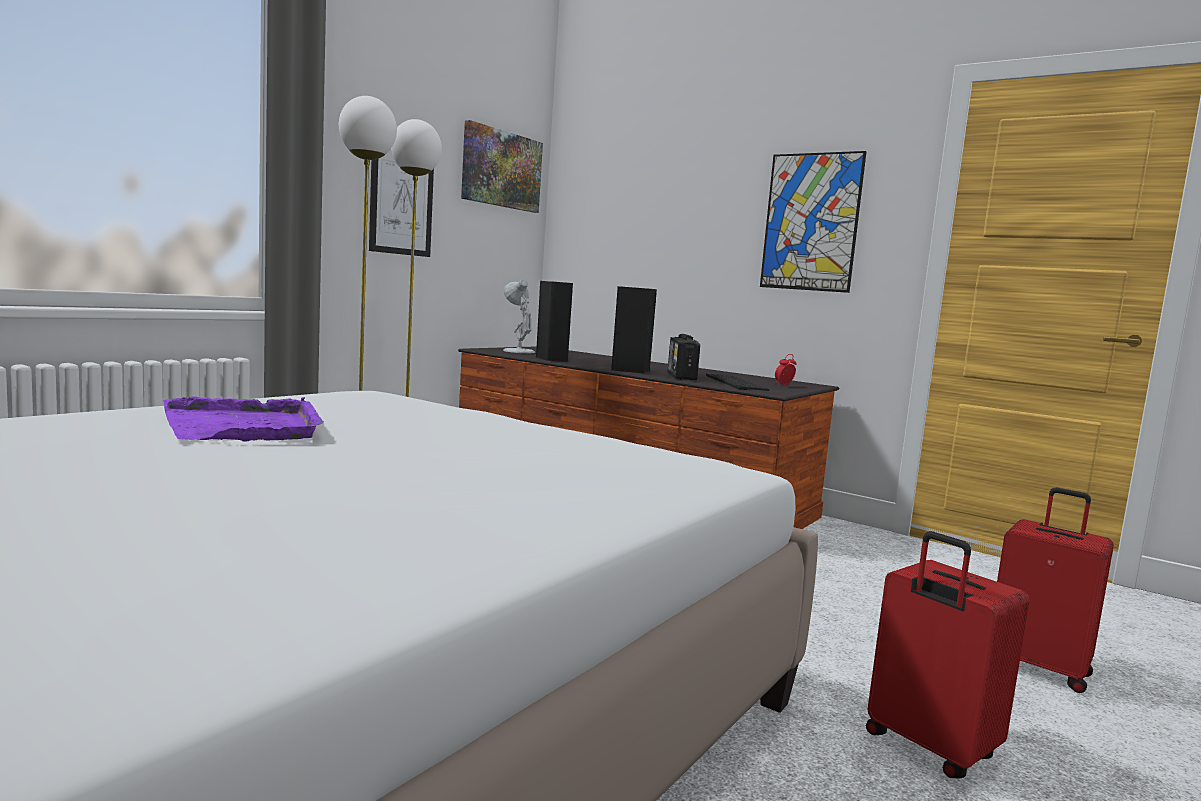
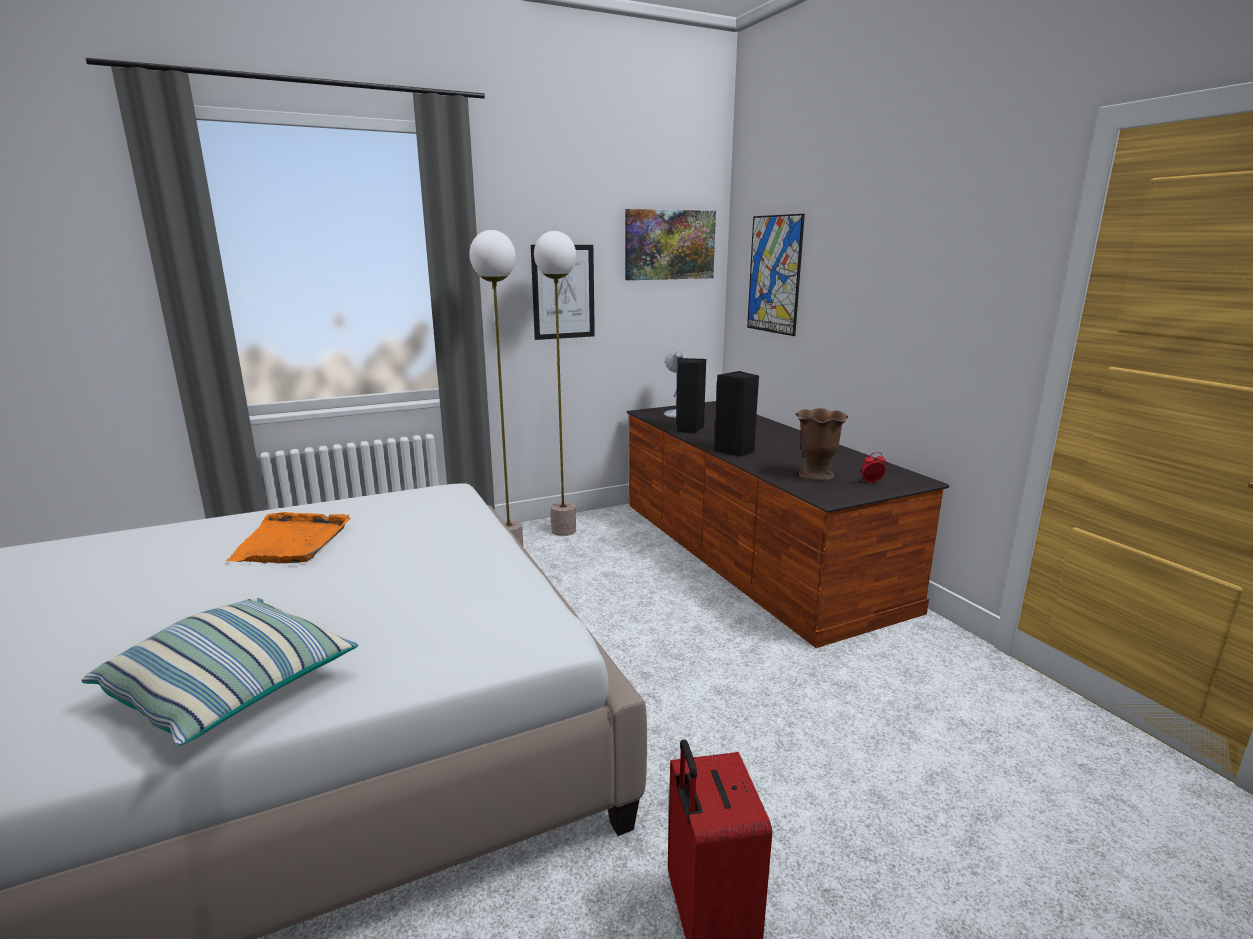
camera: 30 degrees right, 10 degrees up
(244, 426) = (292, 542): purple tray -> orange tray
(467, 525) = (233, 691): none -> pillow
(681, 376) = (773, 463): radio -> none
(733, 382) = (815, 476): keyboard -> brown vase
(811, 222) = (935, 300): picture -> picture (774, 274)
(1039, 668) = (950, 871): red suitcase -> none

